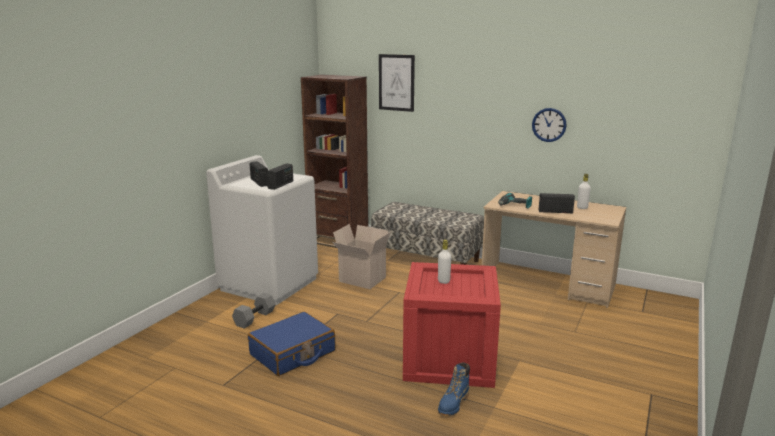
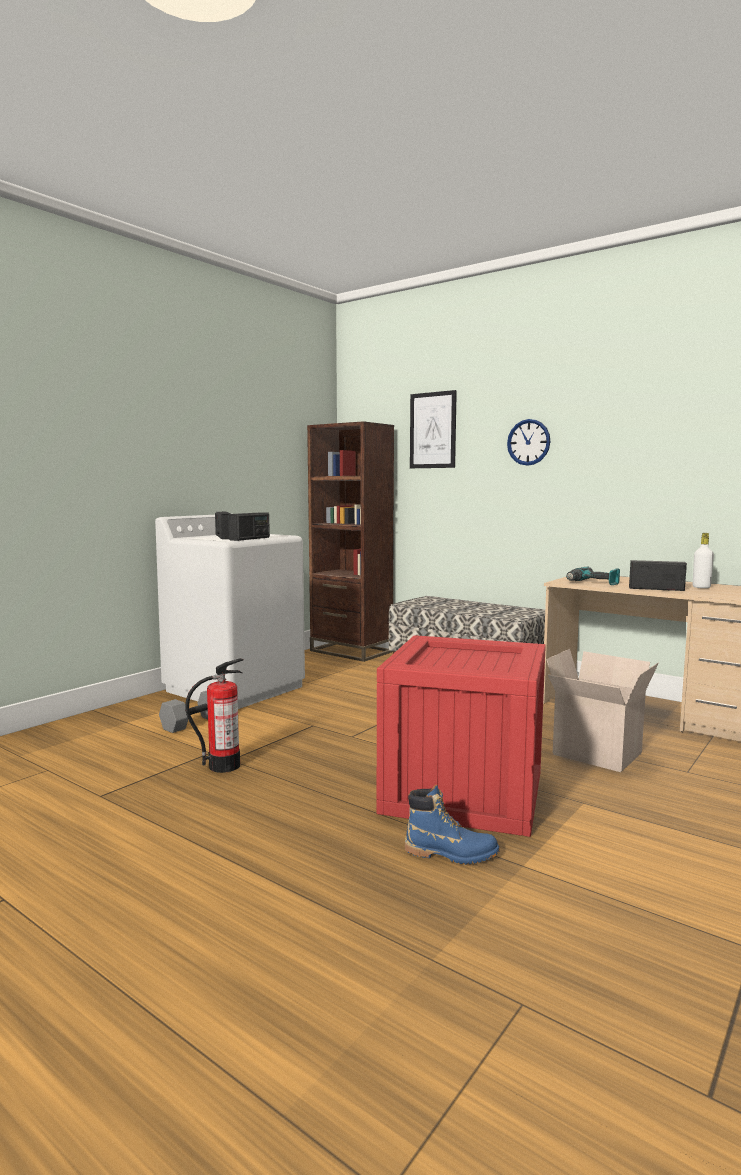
camera: 10 degrees right, 10 degrees down
(293, 353) = (224, 766): blue suitcase -> fire extinguisher
(361, 280) = (364, 691): cardboard box -> cardboard box (594, 754)
(443, 281) = (455, 657): white bottle -> none
(453, 404) = (451, 853): blue boot -> blue boot turned 120 degrees counterclockwise
(549, 125) = (647, 469): wall clock -> wall clock (528, 442)

